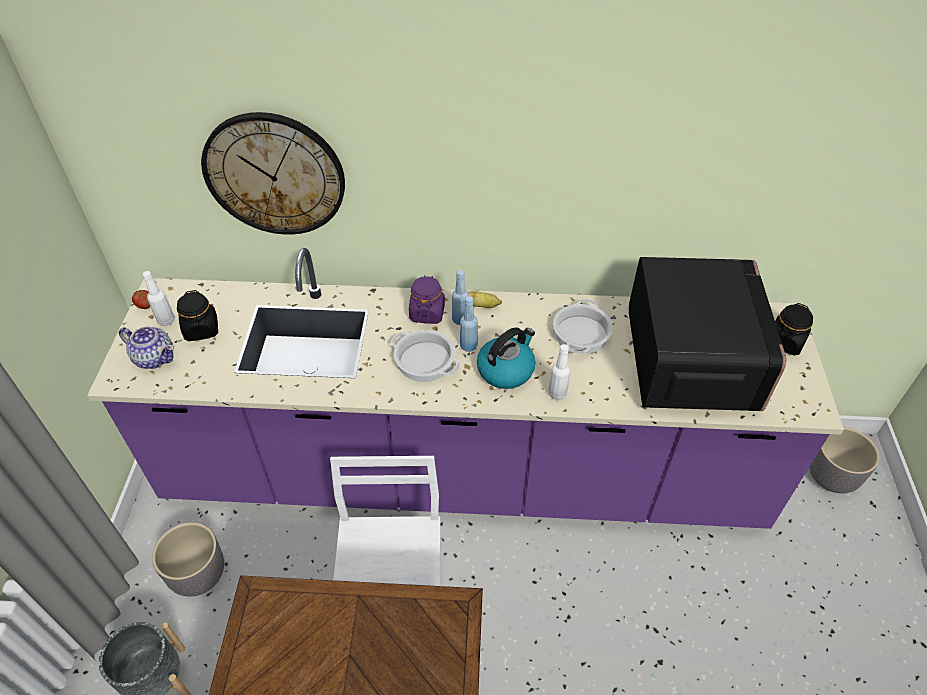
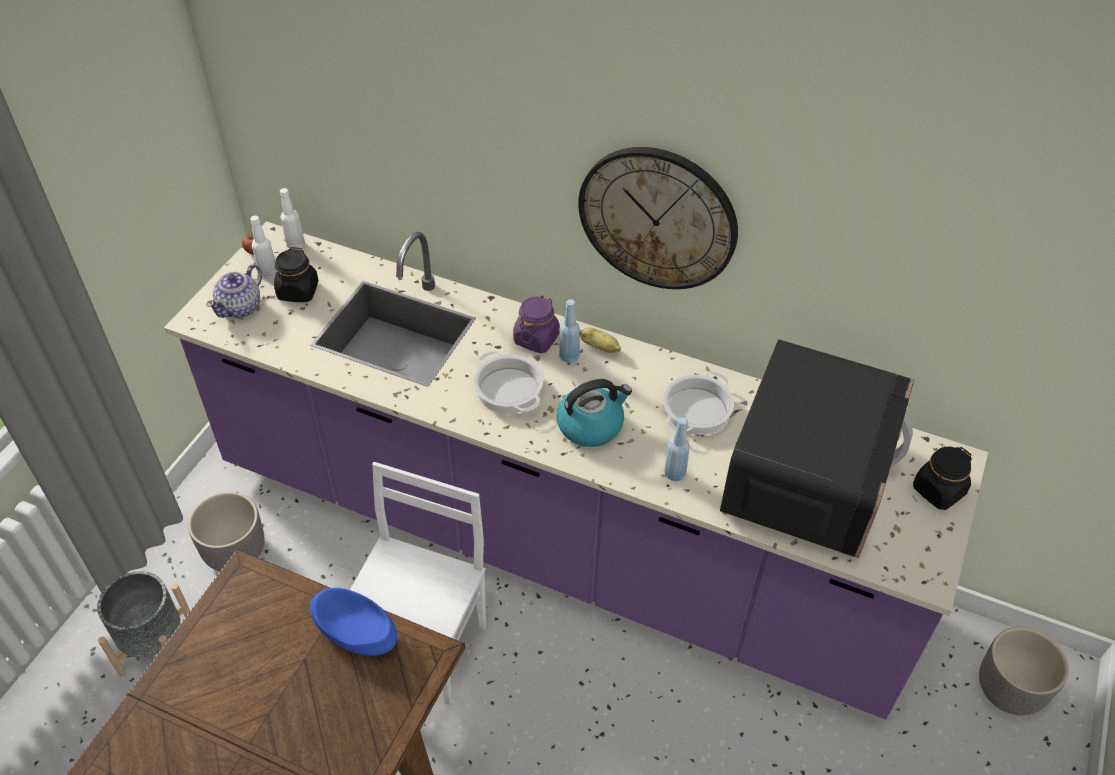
camera: 20 degrees right, 0 degrees up
(154, 357) = (241, 307): teapot -> teapot turned 75 degrees clockwise
(274, 175) = (405, 146): wall clock -> wall clock (658, 218)
(384, 612) = (356, 631): none -> blue bowl
(468, 346) = (563, 387): blue bottle -> blue bottle (675, 473)
(557, 394) = (634, 467): white bottle -> white bottle (295, 245)

